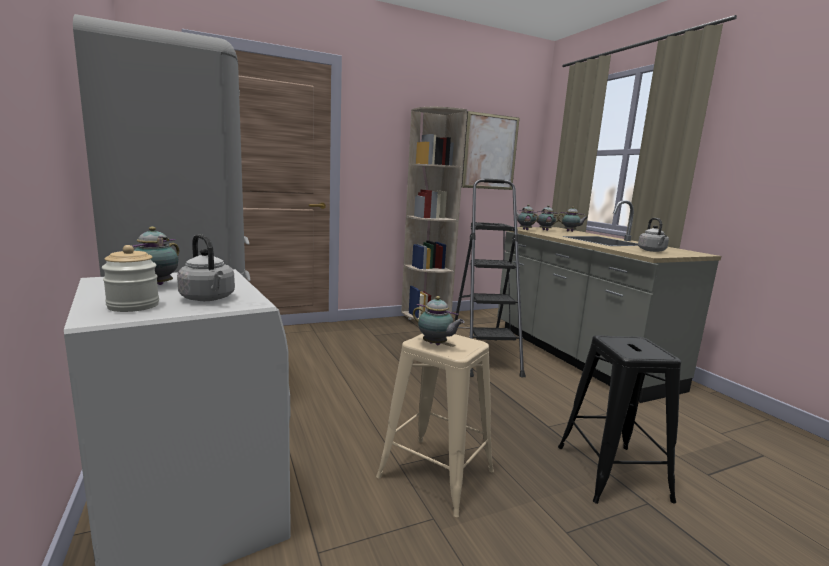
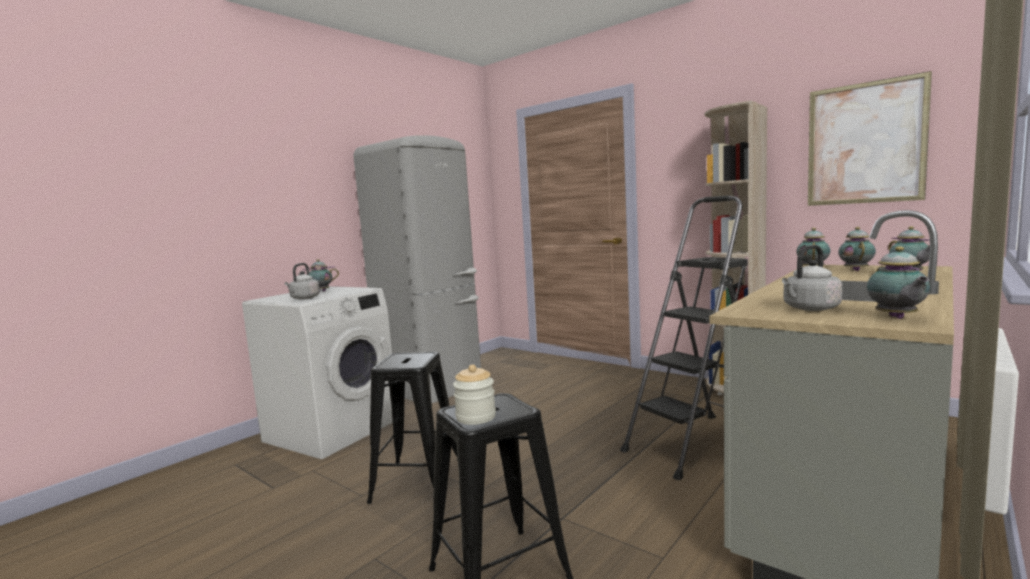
camera: 65 degrees right, 5 degrees down
(133, 306) = (281, 297): jar -> jar (476, 417)
(436, 344) = (397, 358): teapot -> teapot (897, 318)
(437, 474) = (417, 482): beige stool -> black stool

